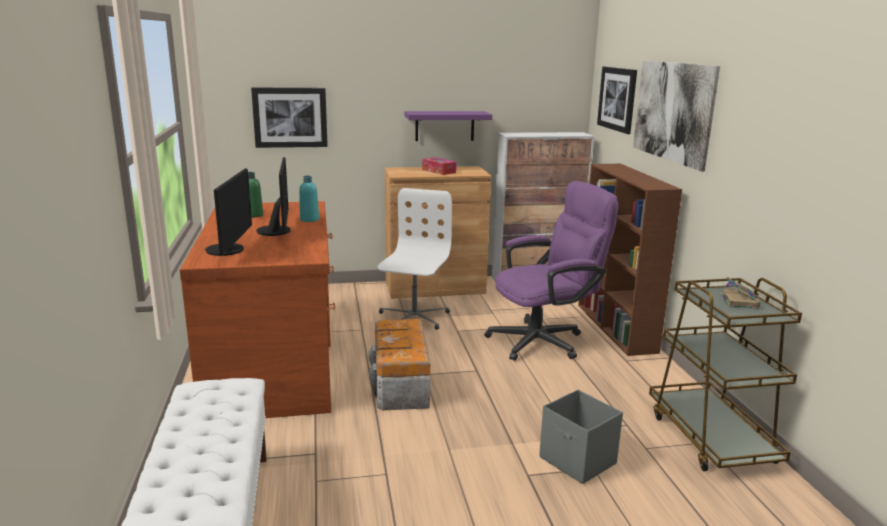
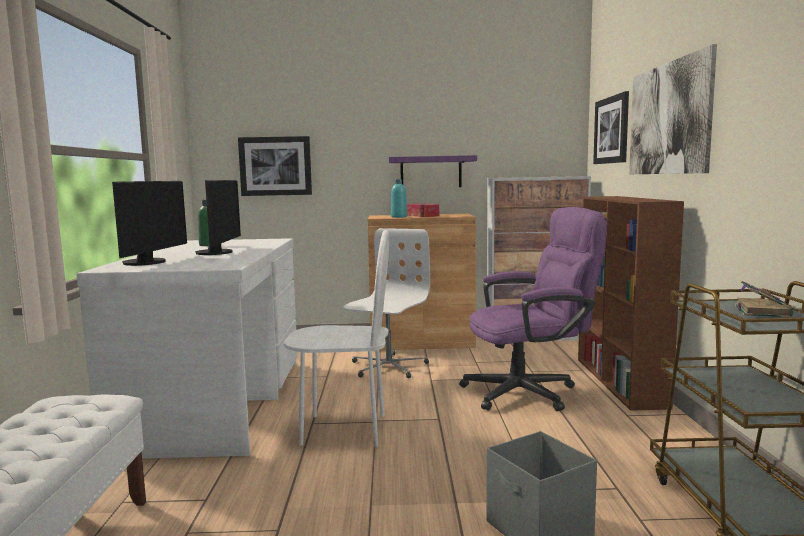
camera: 10 degrees right, 10 degrees down
(274, 361) = (218, 402): brown desk -> white desk
(309, 219) = (261, 247): turquoise bottle -> turquoise bottle (399, 217)
(400, 384) = (344, 430): storage box -> white chair

